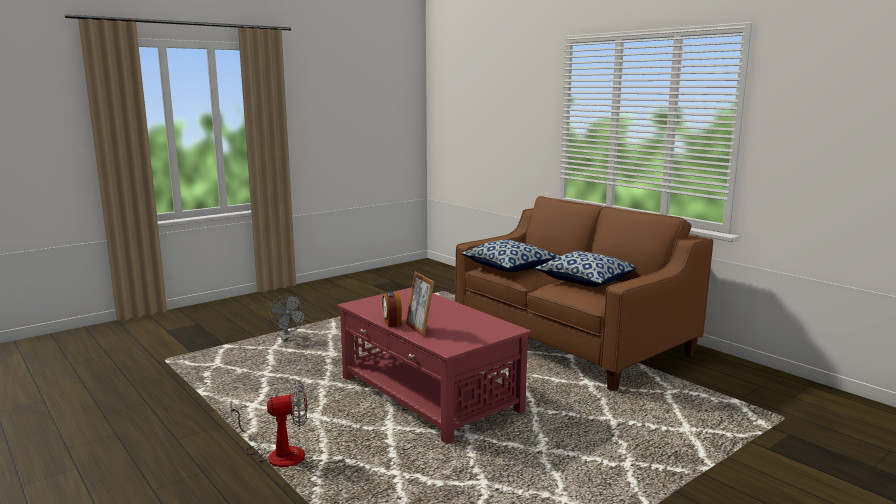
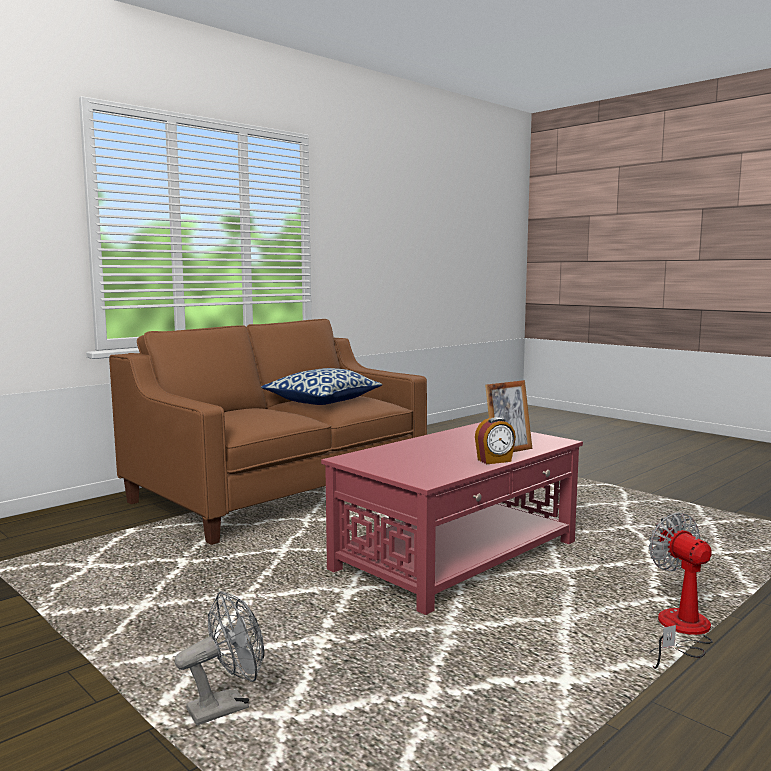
camera: 95 degrees left, 5 degrees down
(509, 267) = (253, 420): pillow -> none

